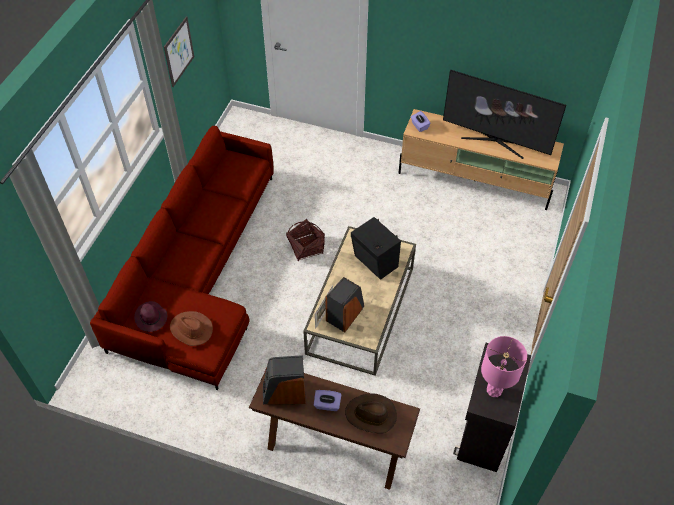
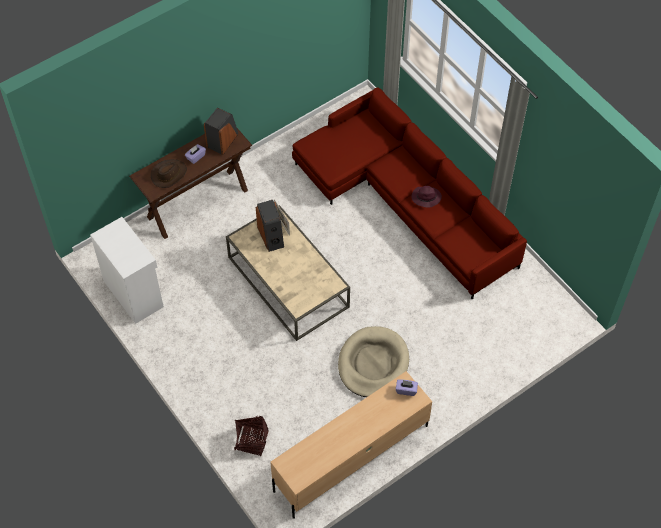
camera: 125 degrees right, 5 degrees up
(151, 318) = (360, 126): purple hat -> purple hat (425, 198)
(179, 51) = (556, 178): picture -> none
(191, 329) = (332, 143): brown hat -> none
(306, 248) = (376, 281): basket -> basket (251, 441)
(375, 263) = (300, 282): black speaker -> none
(386, 208) = (373, 364): none -> beige dog bed
(483, 432) = (134, 293): black cabinet -> white cabinet
(494, 390) = (120, 240): pink table lamp -> none
(495, 141) = (341, 437): television -> none

